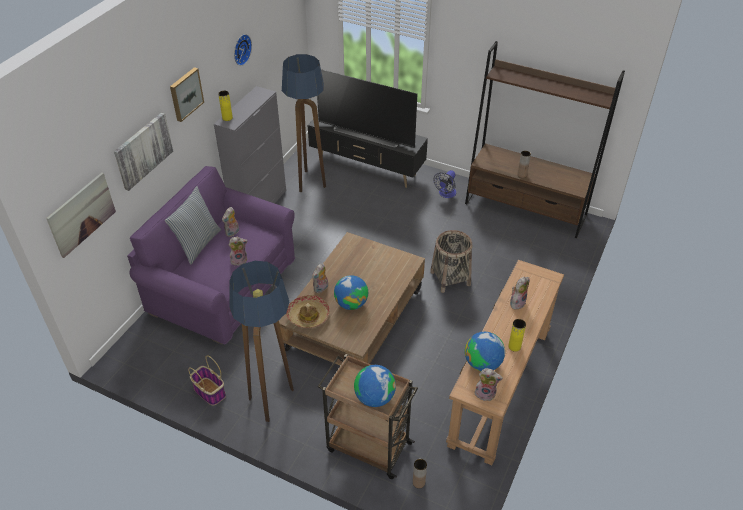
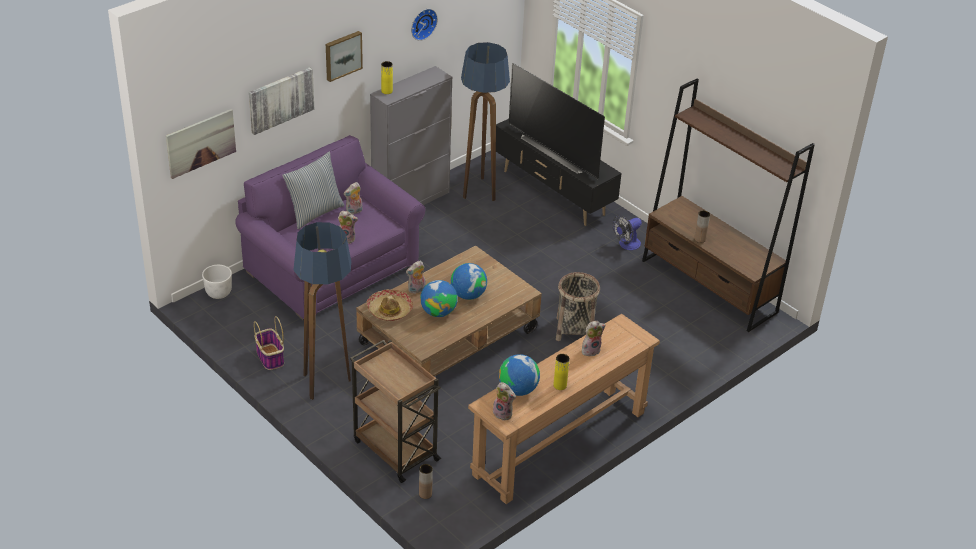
camera: 20 degrees right, 5 degrees down
(132, 343) = (219, 293): none -> white planter
(374, 398) = (396, 384): globe -> globe (468, 295)

